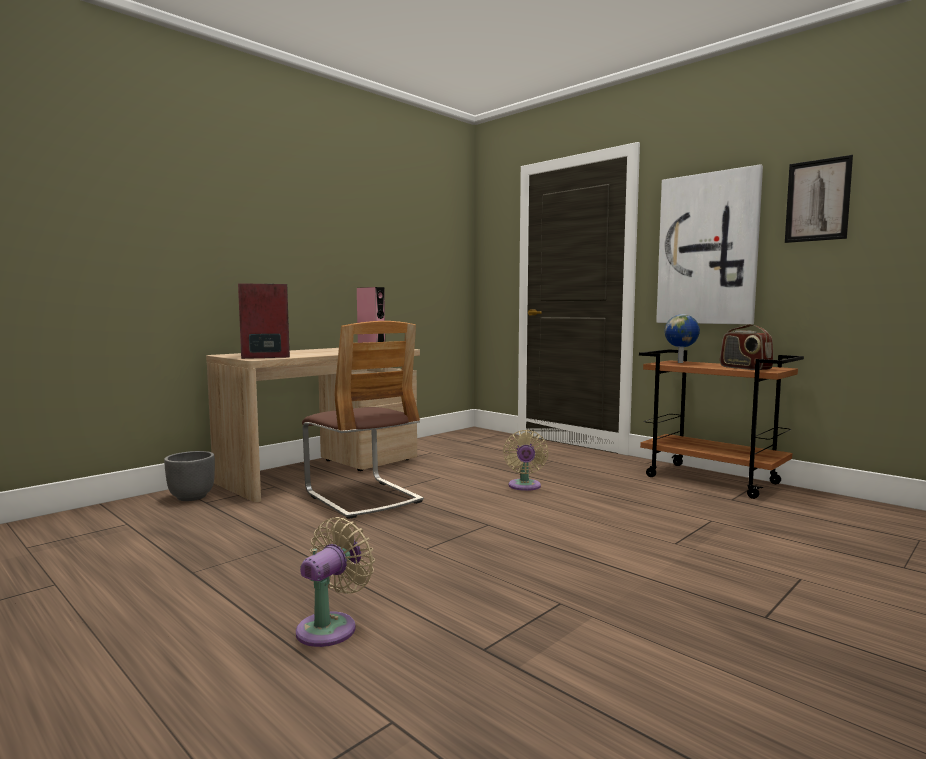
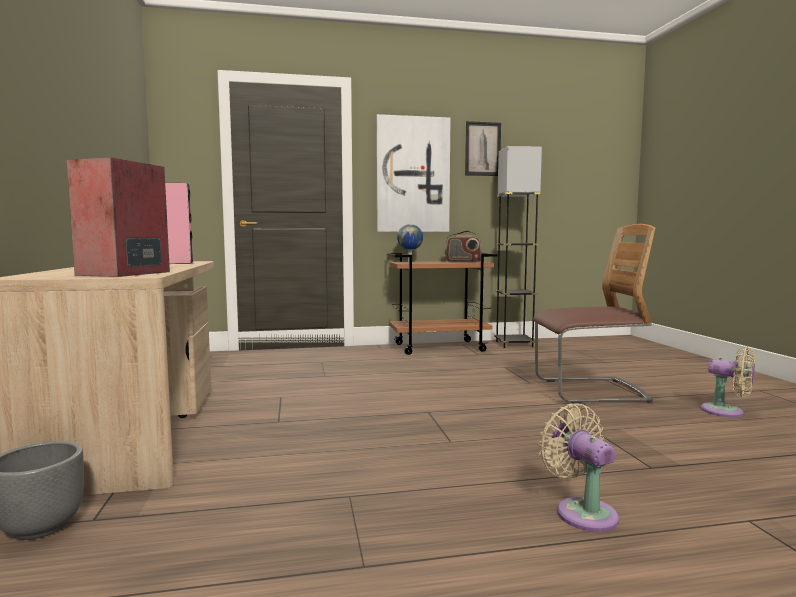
camera: 55 degrees left, 0 degrees up
(363, 497) = (274, 434): chair -> chair (589, 391)
(524, 487) = (364, 382): beige fan -> beige fan (727, 412)
(835, 504) = (514, 344): none -> grey floor lamp

